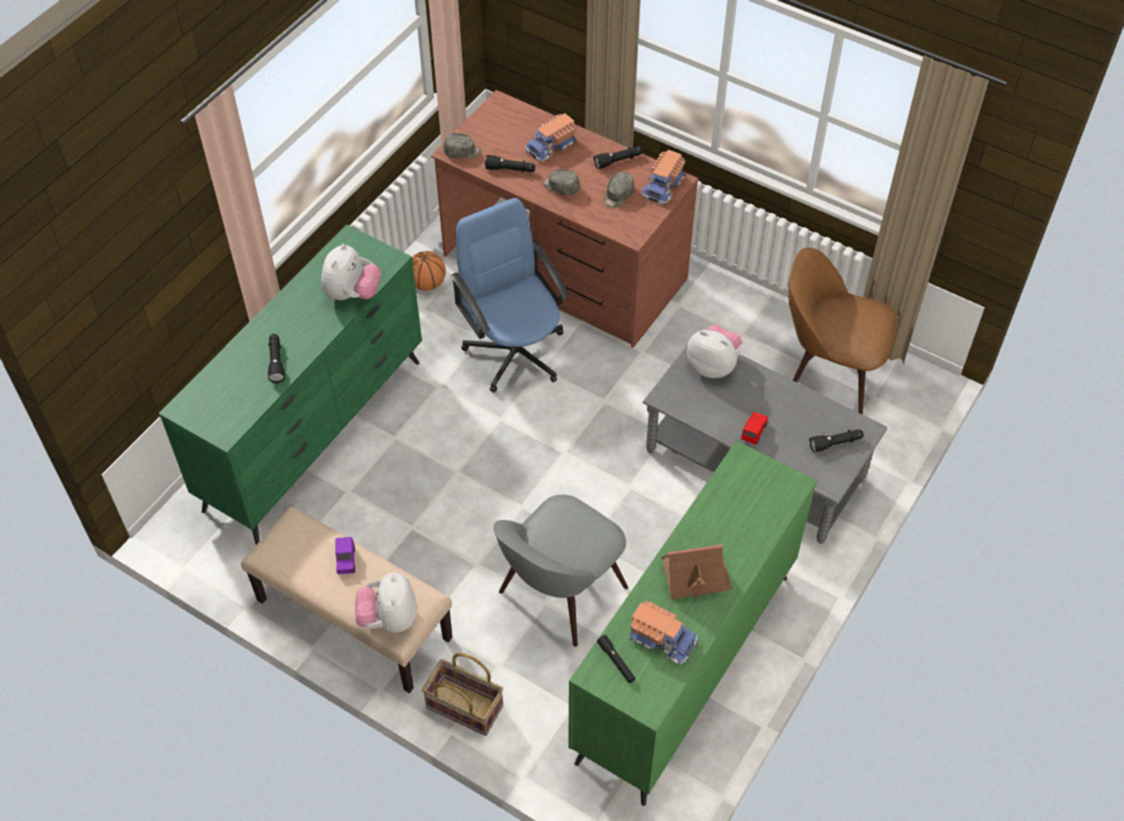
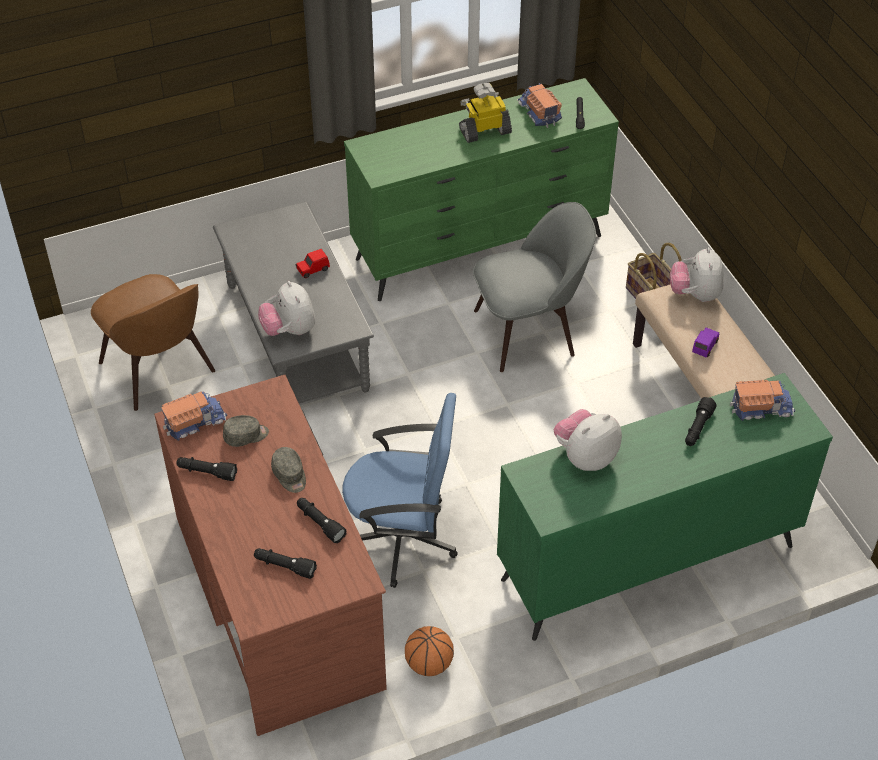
camera: 145 degrees left, 5 degrees down
(389, 618) = (695, 294): plush toy -> plush toy turned 150 degrees clockwise
(462, 152) = (349, 574): grey cap -> none
(515, 351) = (402, 538): blue office chair -> blue office chair turned 90 degrees counterclockwise
(551, 146) = (253, 527): toy truck -> toy truck (761, 407)
(695, 577) = (485, 131): toy house -> toy robot
(836, 443) = (263, 232): black flashlight -> black flashlight (284, 566)

